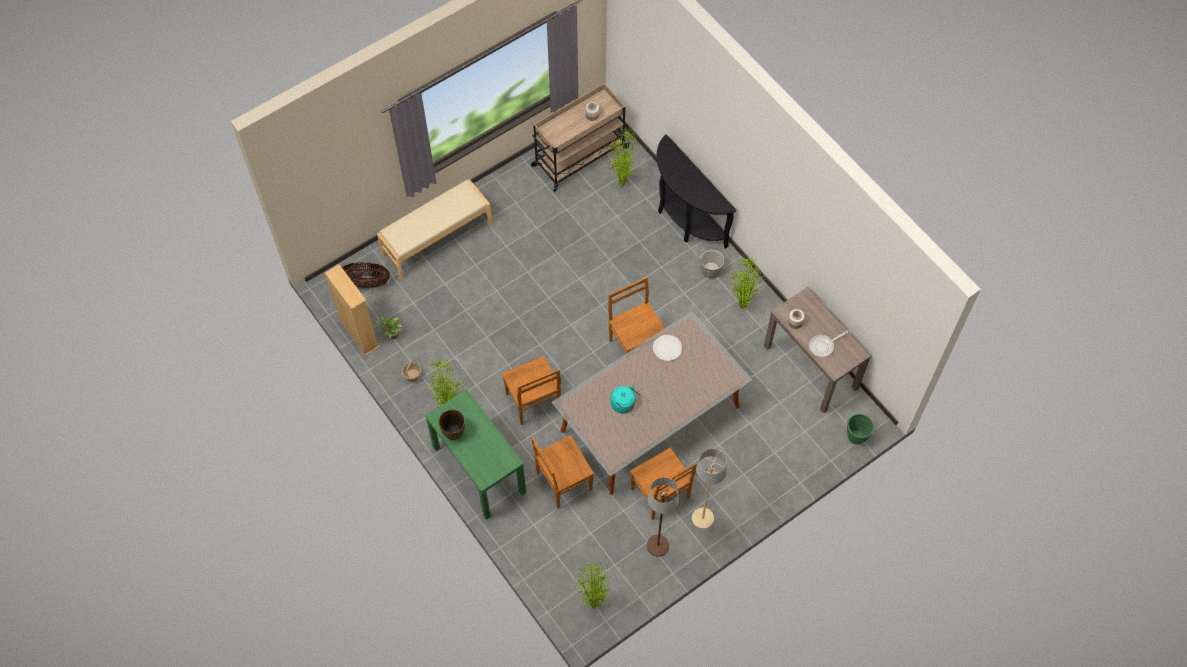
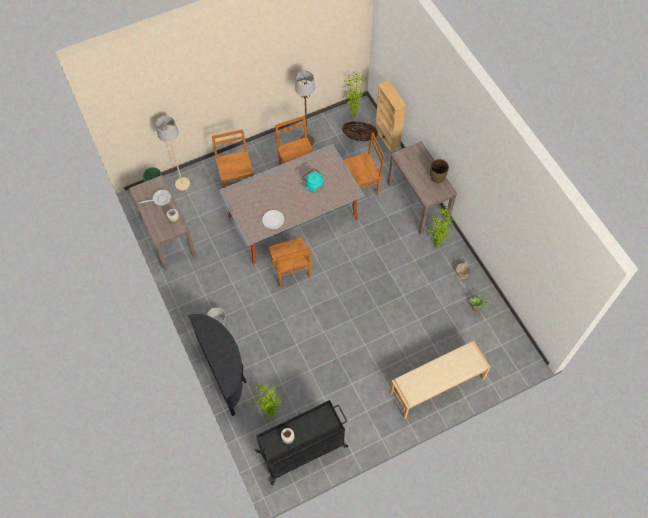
camera: 170 degrees left, 0 degrees up
(359, 334) = (502, 312): beige bookcase -> beige bookcase (387, 138)
(366, 282) = (497, 355): basket -> basket (359, 137)
(478, 469) = (418, 202): green console table -> brown console table
(533, 402) = (374, 241): brown chair -> brown chair (237, 182)
(579, 157) = (303, 449): beige cart -> black cart
(702, 518) = (274, 152): beige floor lamp -> beige floor lamp (182, 184)
(741, 307) = (203, 288): potted plant -> none

